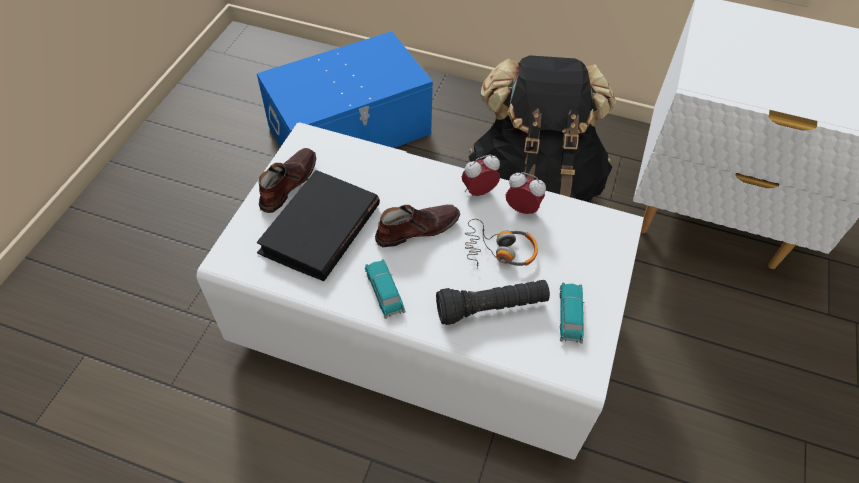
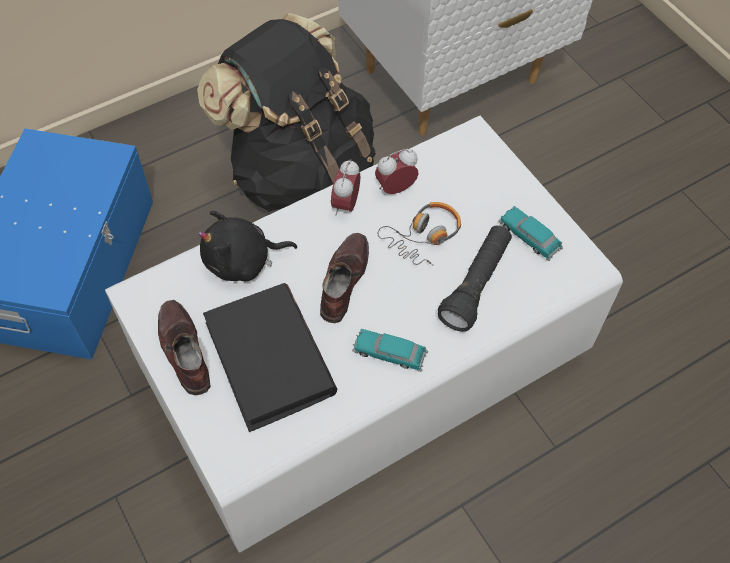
camera: 50 degrees left, 5 degrees up
(380, 169) = (243, 261): none -> black plush toy

